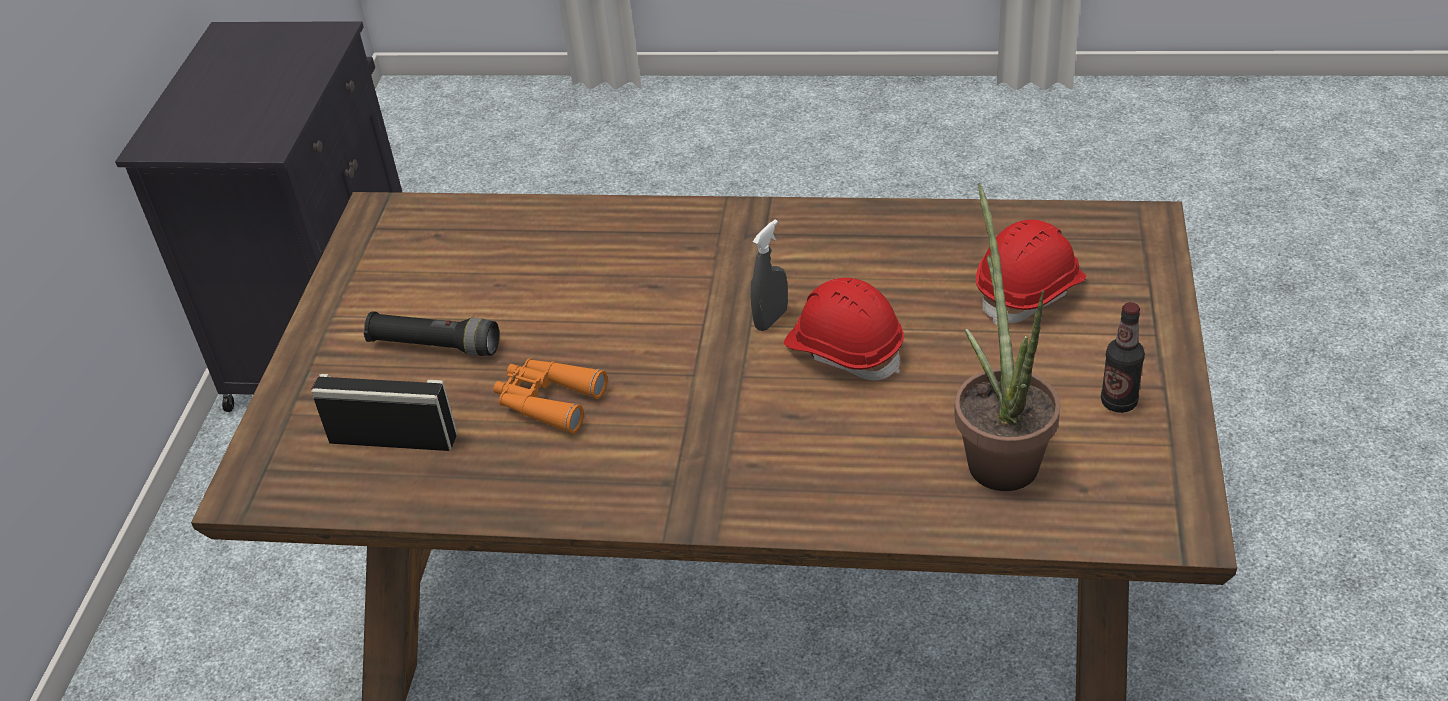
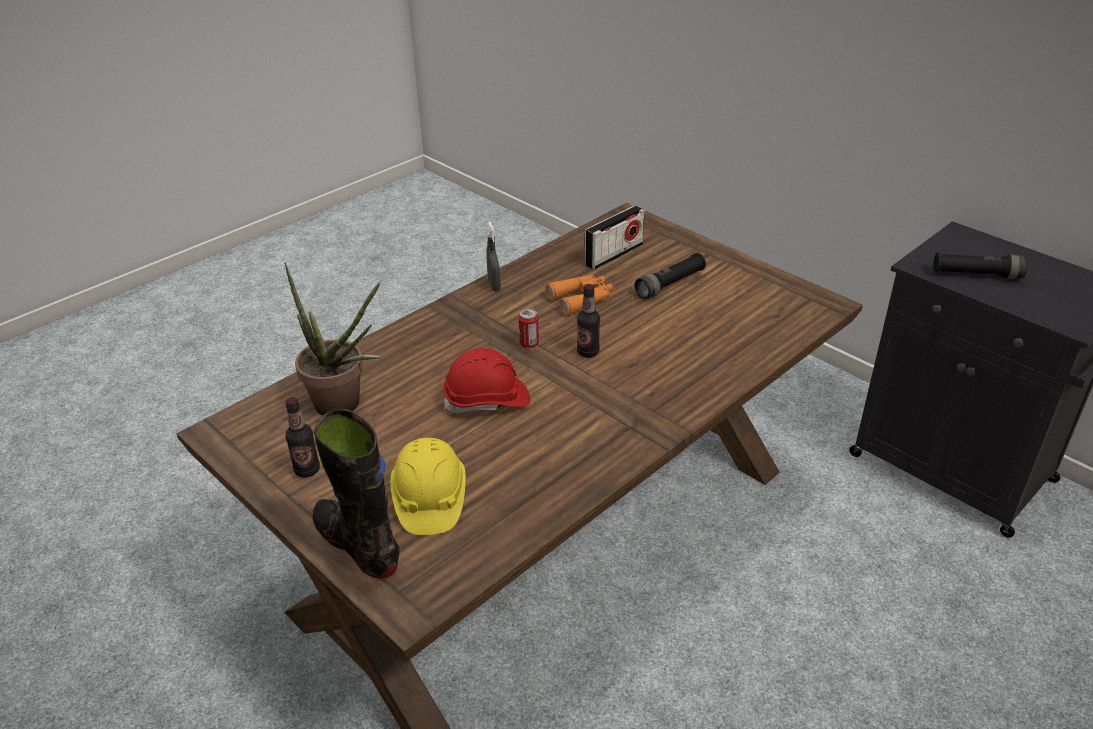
camera: 125 degrees right, 5 degrees down
(261, 107) = (976, 275): none -> black flashlight
(664, 330) = (588, 352): none -> bottle
(700, 386) = (529, 344): none -> can
(771, 319) = (547, 389): grey spray bottle -> grey spray bottle (494, 285)
(1030, 291) = (429, 500): red hard hat -> yellow hard hat
(1140, 295) = (358, 545): none -> black boot

